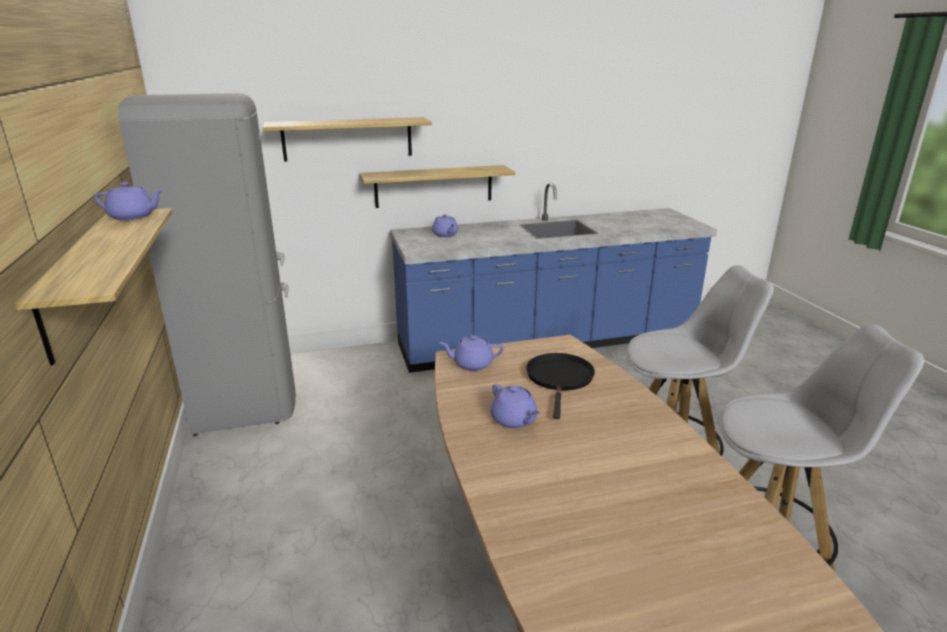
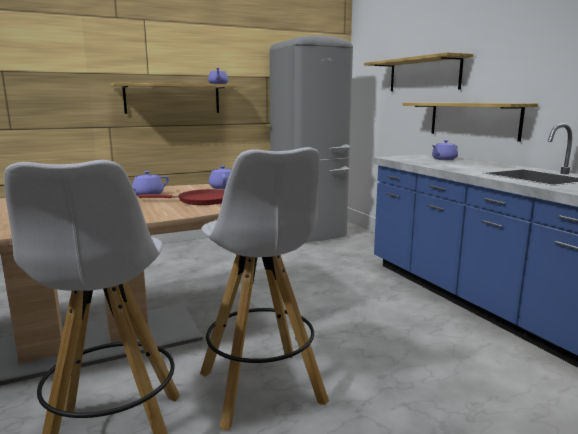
camera: 80 degrees right, 10 degrees down
(560, 379) = (201, 201): black frying pan -> red frying pan

